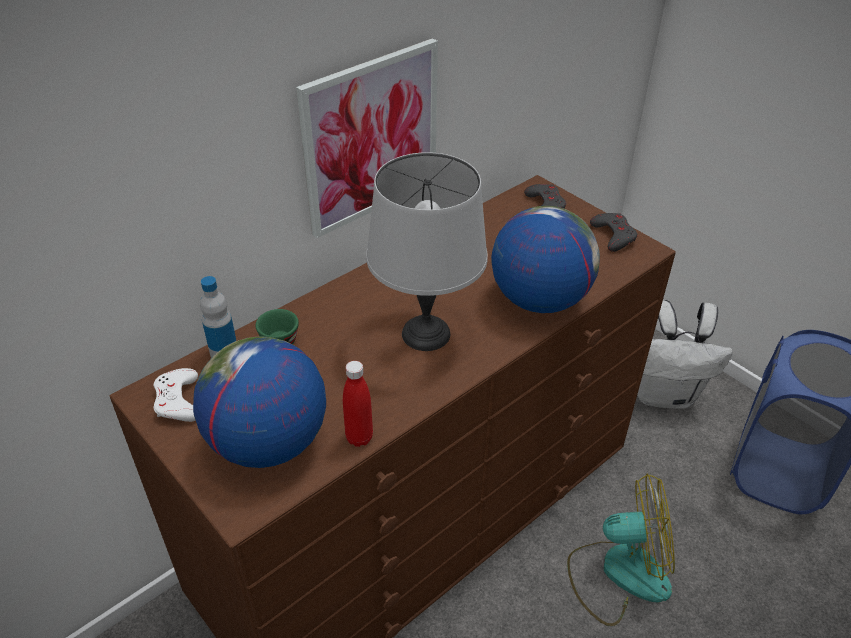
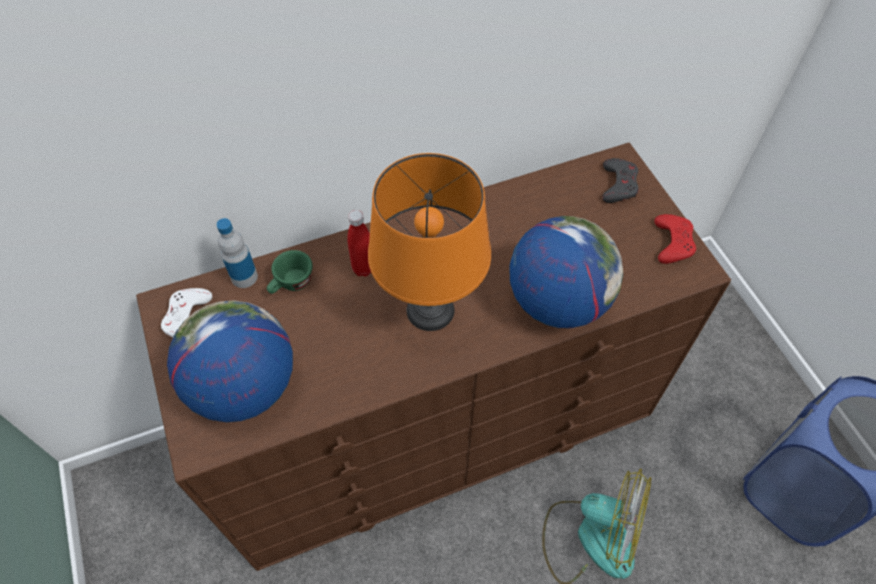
camera: 20 degrees right, 15 degrees up
(359, 438) = (323, 407): red bottle -> red bottle (363, 269)
(371, 138) = (423, 101): picture -> none
(427, 334) = (431, 311): grey table lamp -> orange table lamp
(613, 235) = (673, 242): grey game controller -> red game controller
(664, 394) = (718, 372): white backpack -> none

